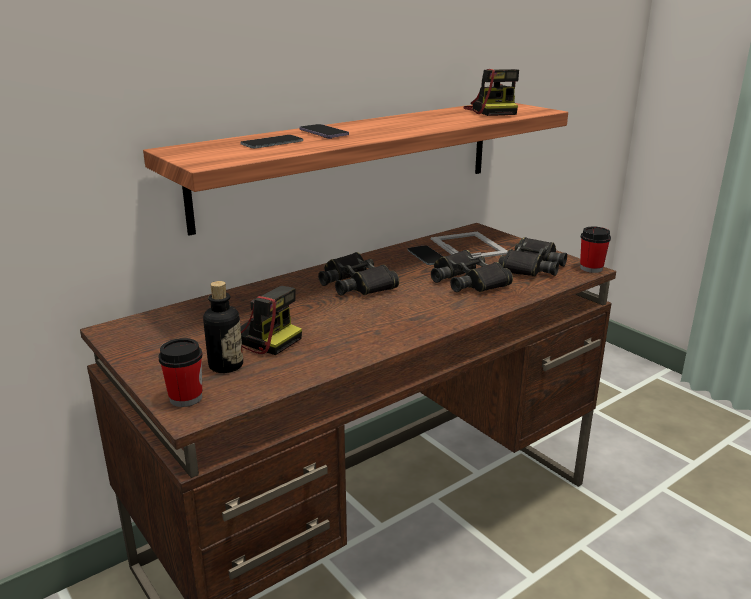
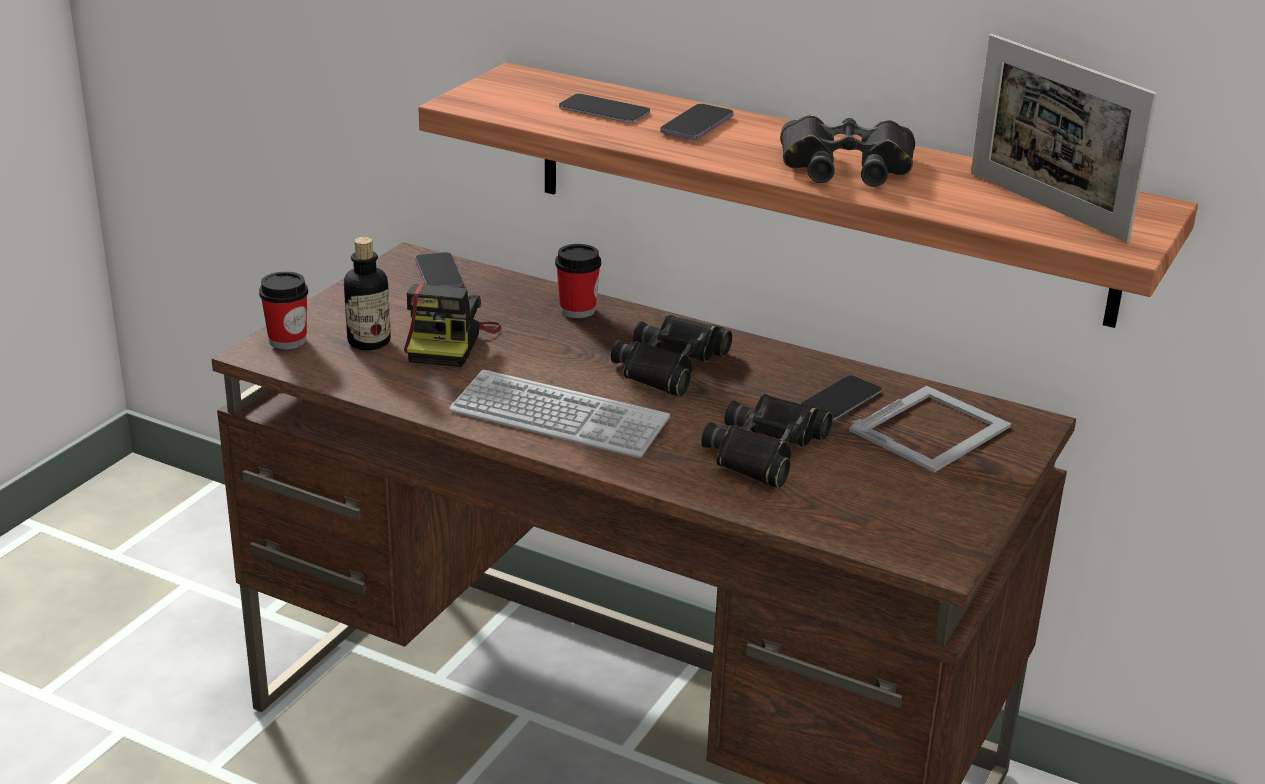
camera: 65 degrees right, 5 degrees up
(152, 324) = (439, 274): none -> phone
(392, 323) = (559, 417): none -> keyboard
(492, 111) = (1046, 206): camera -> picture frame
(531, 266) = (892, 501): black binoculars -> black binoculars (846, 166)
(591, 268) = (946, 564): cup -> cup (577, 310)

